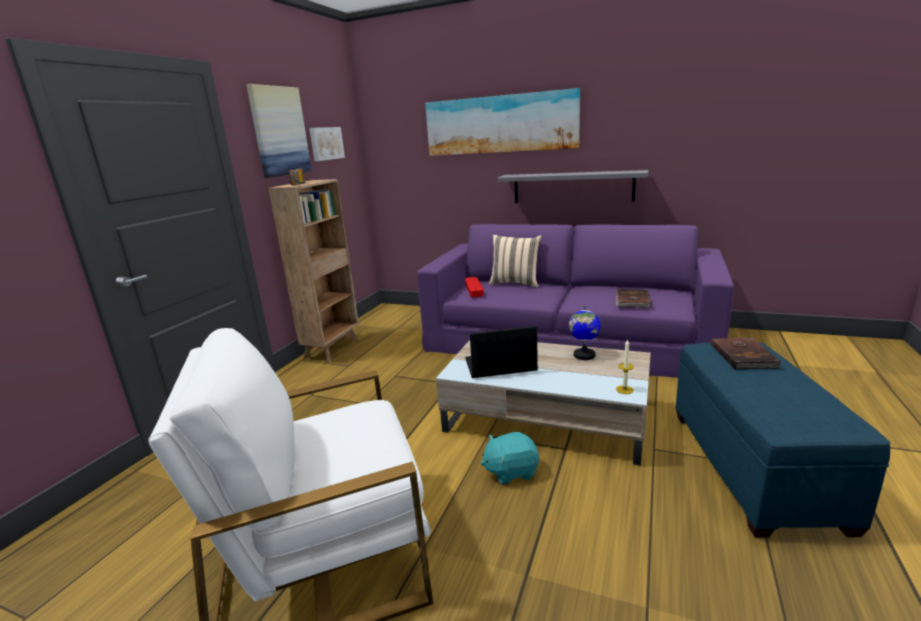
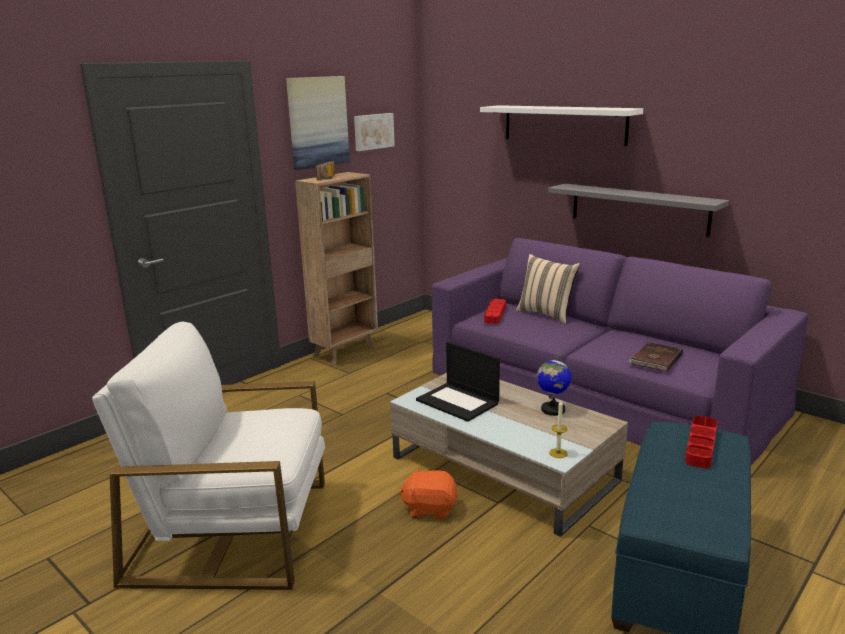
camera: 20 degrees right, 0 degrees up
(499, 365) = (458, 402): laptop -> laptop turned 150 degrees counterclockwise
(500, 124) = (564, 124): picture -> white shelf
(511, 471) = (430, 508): turquoise plush toy -> orange plush toy
(744, 355) = (701, 445): brown book -> red tray

